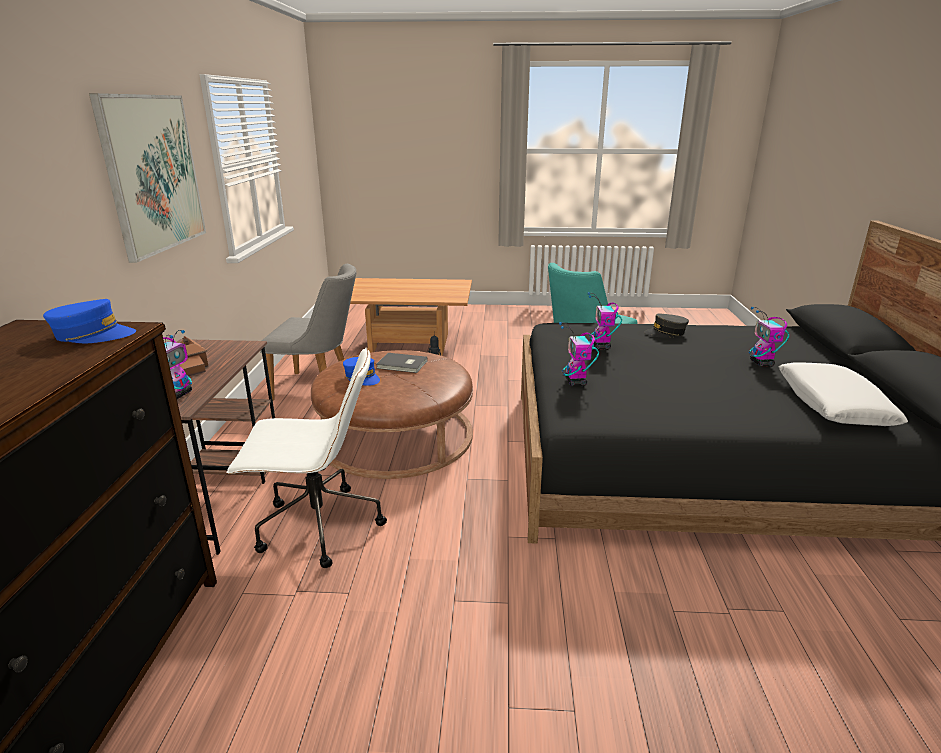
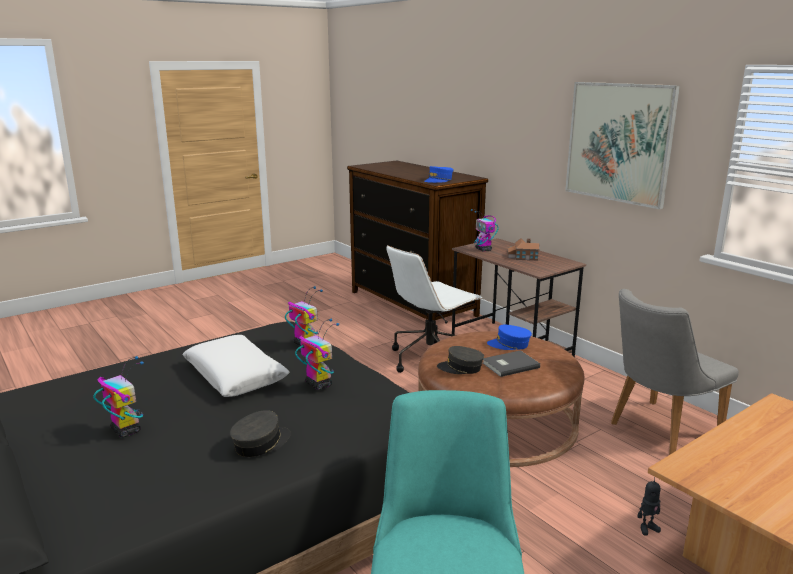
camera: 140 degrees right, 5 degrees down
(440, 375) = (460, 368): none -> grey cap
(833, 405) = (62, 398): white pillow -> white pillow (235, 376)

